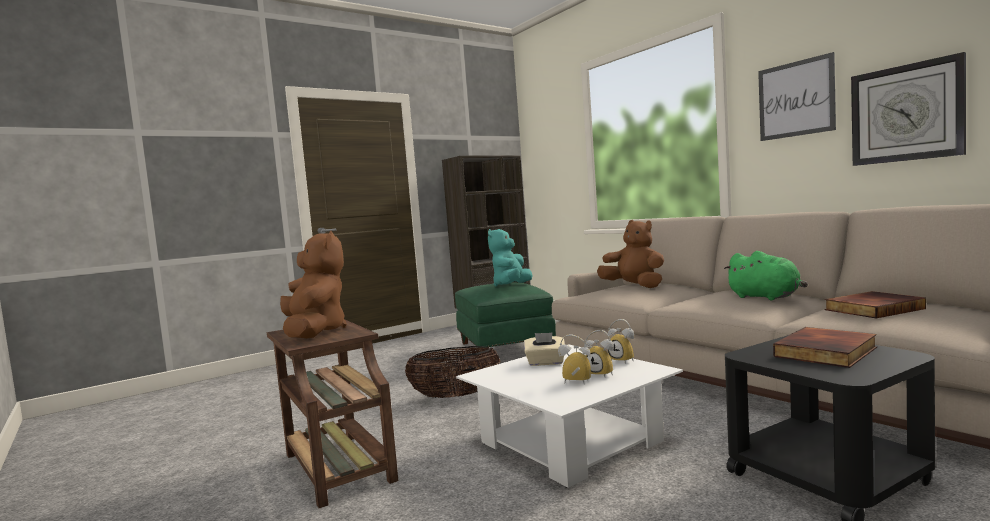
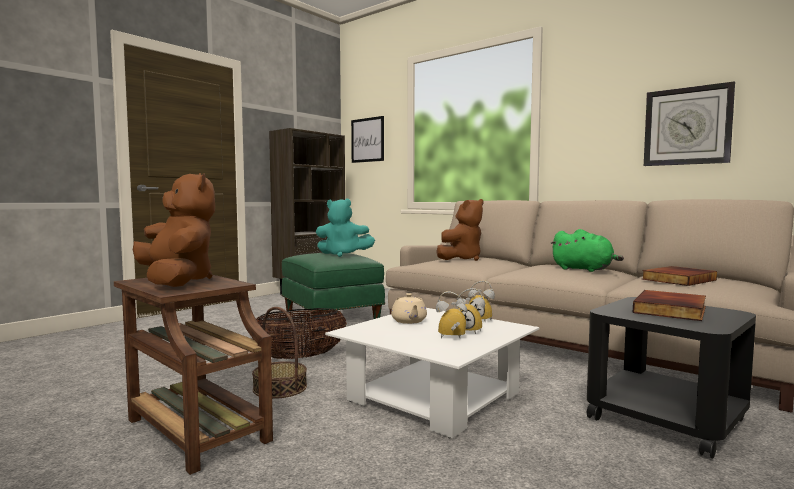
camera: 15 degrees left, 0 degrees up
(424, 428) = (280, 388): none -> basket
(511, 286) = (343, 255): turquoise plush toy -> turquoise plush toy turned 90 degrees counterclockwise
(545, 362) = (409, 321): beige tissue box -> beige teapot
(634, 287) = (461, 259): brown plush toy -> brown plush toy turned 105 degrees clockwise
(795, 99) = (600, 107): picture -> picture (367, 140)

